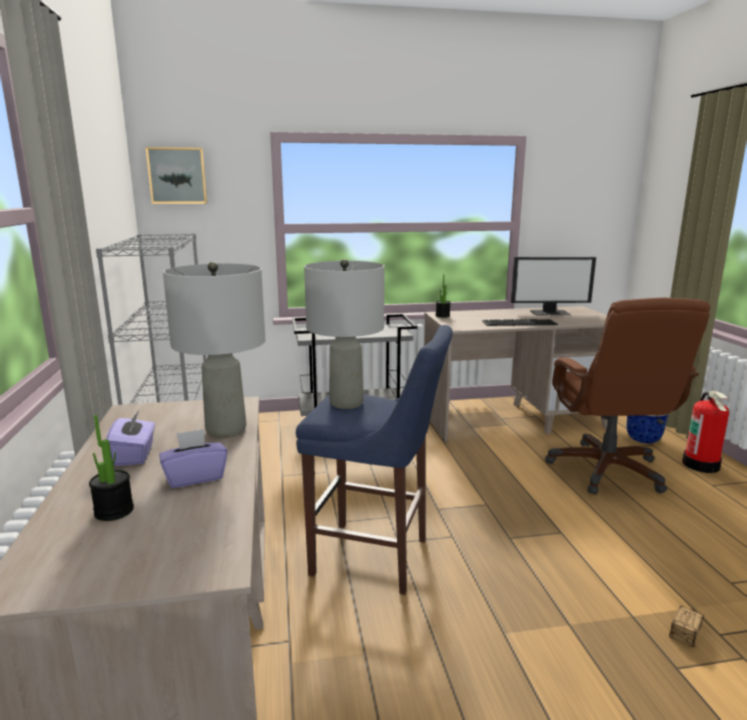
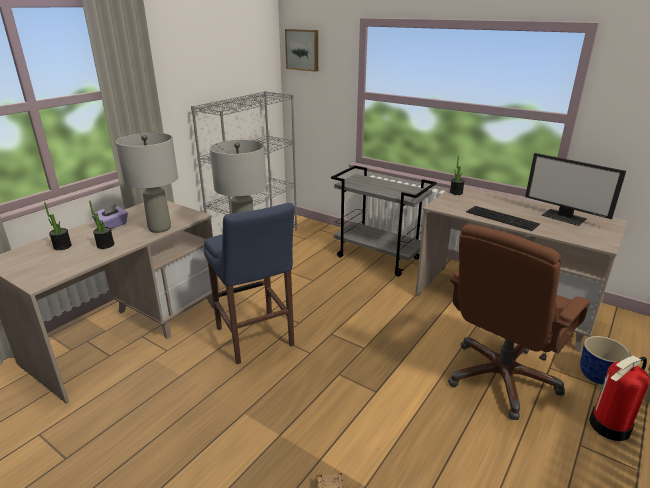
camera: 45 degrees right, 10 degrees up
(195, 477) = (105, 245): purple tissue box -> potted plant

